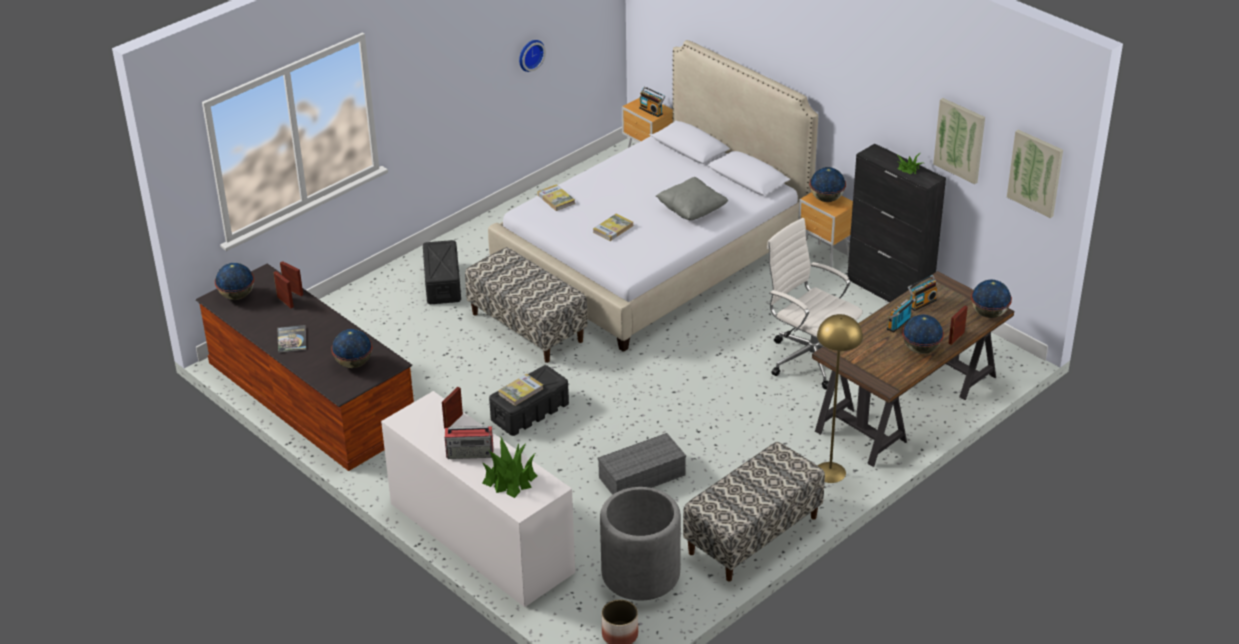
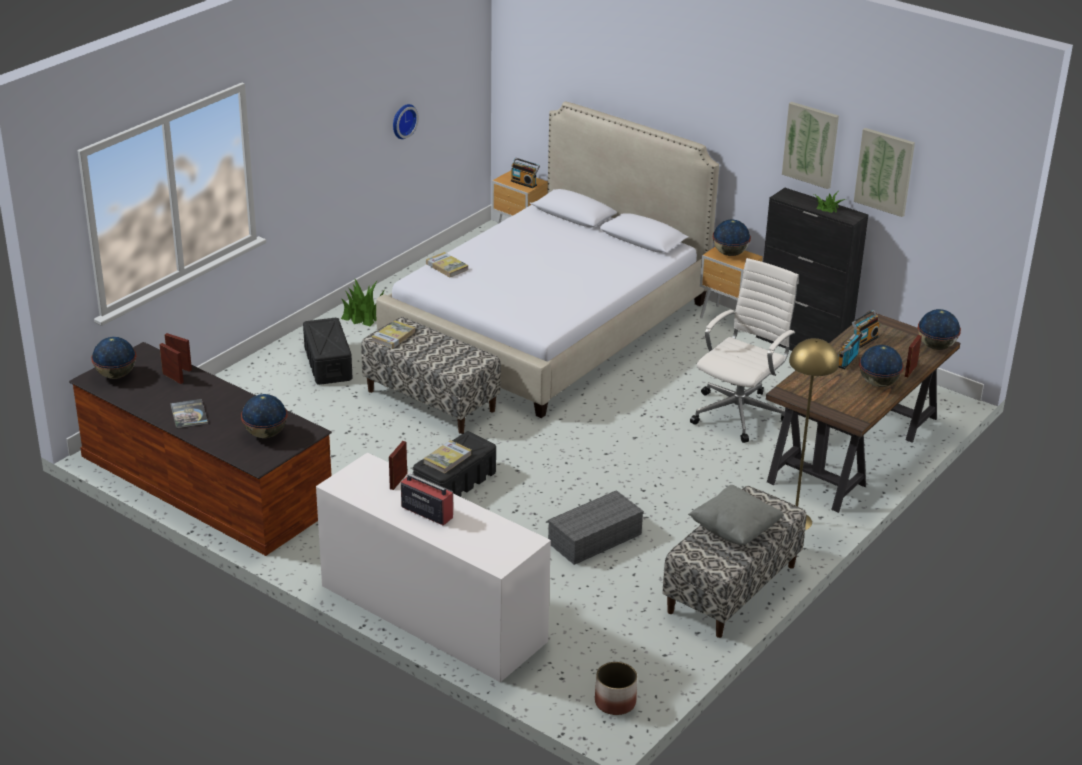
camera: 10 degrees left, 5 degrees down
(470, 453) = (426, 511): radio -> radio turned 135 degrees counterclockwise
(510, 479) = (478, 535): potted plant -> potted plant (363, 315)
(613, 229) = (515, 291): book -> book (393, 336)
(640, 573) = (620, 637): grey planter -> none
(692, 211) = (593, 271): grey pillow -> grey pillow (734, 530)
(810, 358) = (740, 413): white office chair -> white office chair turned 90 degrees clockwise
(1035, 173) = (973, 196): picture -> picture (810, 144)

